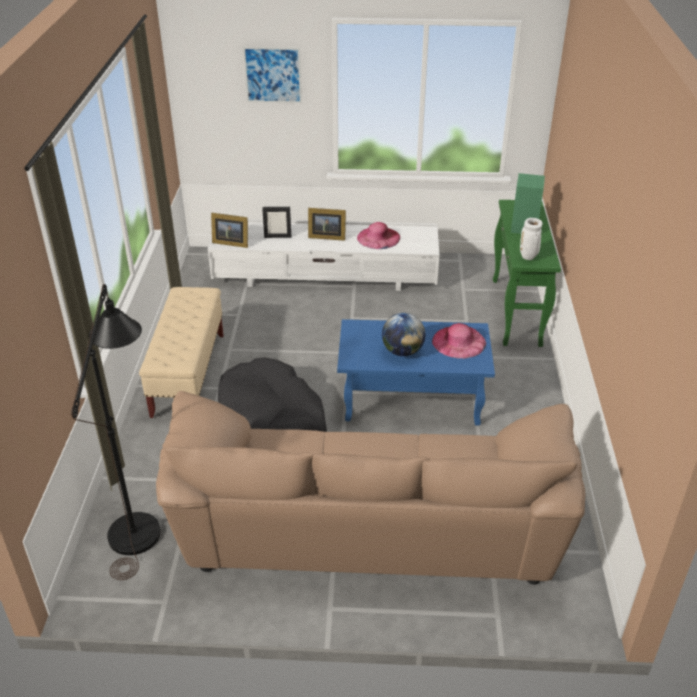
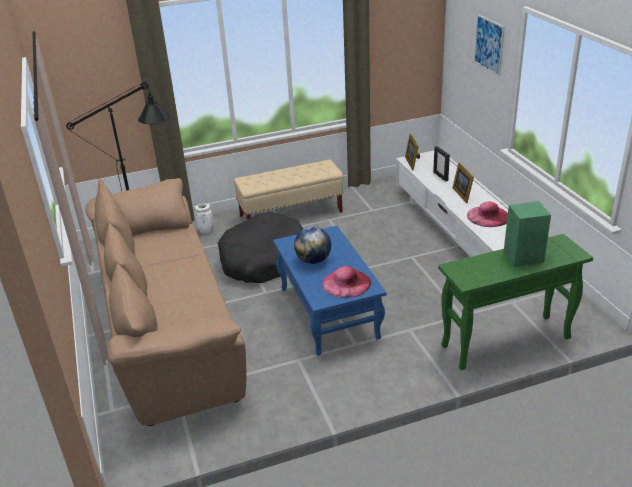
camera: 70 degrees right, 5 degrees down
(528, 257) = (466, 270): white vase -> white vase (206, 231)

